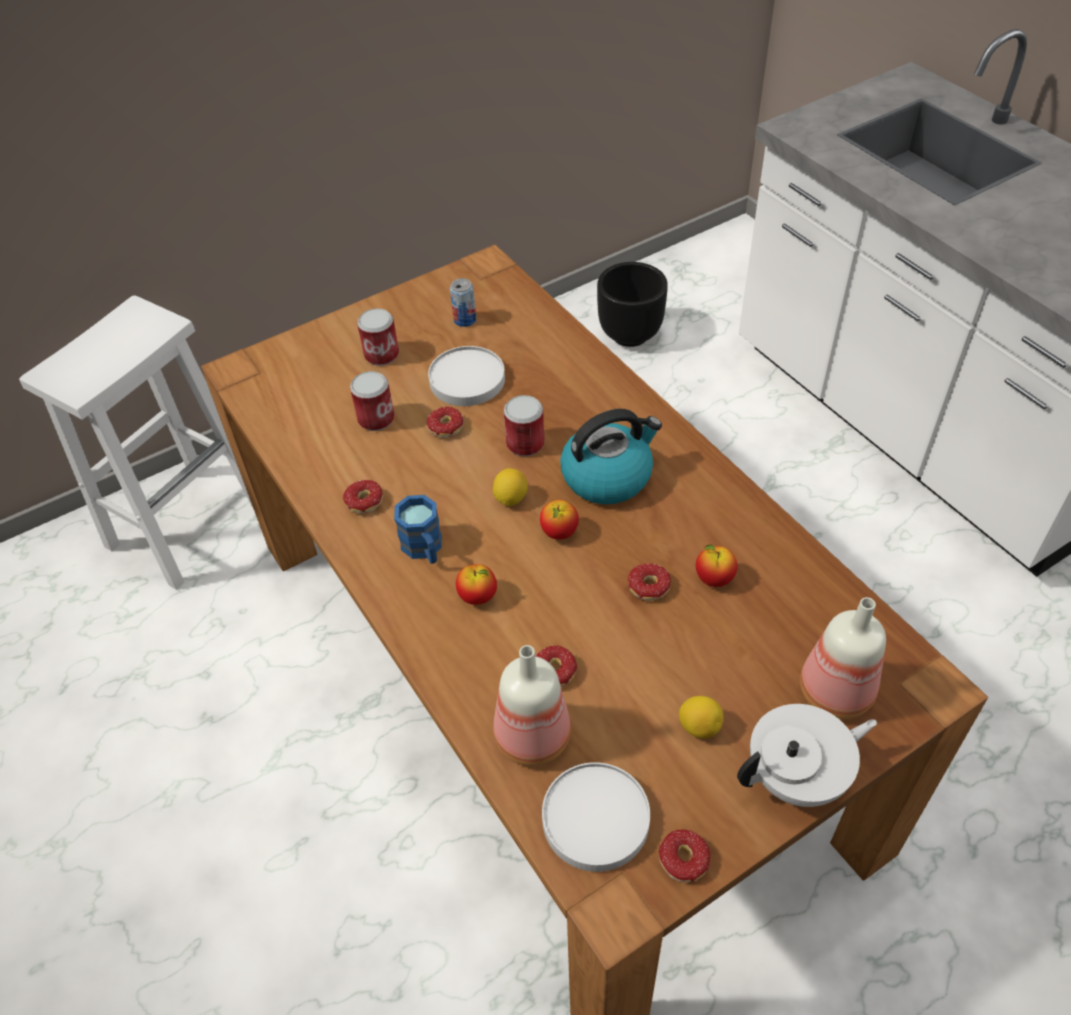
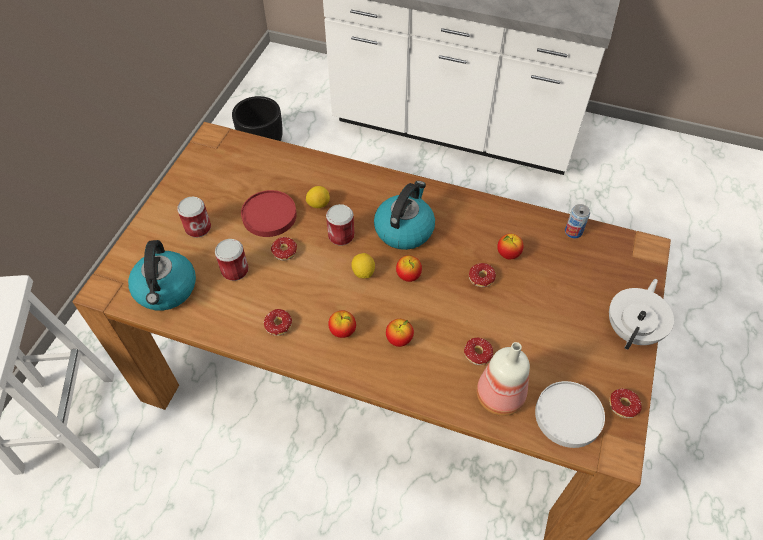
camera: 40 degrees left, 5 degrees up
(292, 401) = (166, 290): none -> kettle
(424, 549) = (343, 331): blue mug -> apple
(465, 320) = (231, 179): can -> can (573, 232)
(467, 380) = (269, 216): white plate -> red plate
(699, 726) = (570, 335): lemon -> lemon (318, 204)
(833, 693) = (611, 279): bottle -> none

